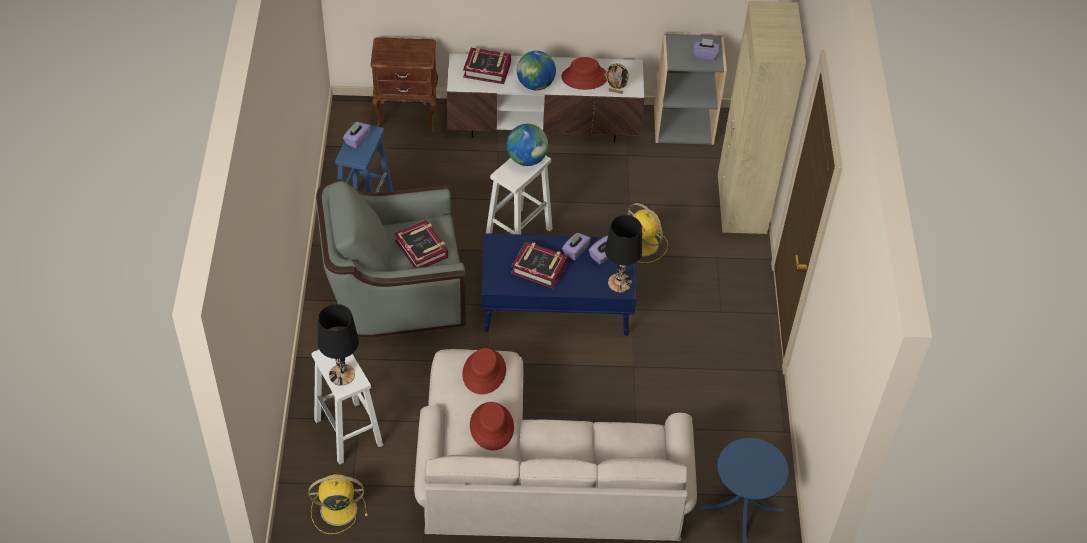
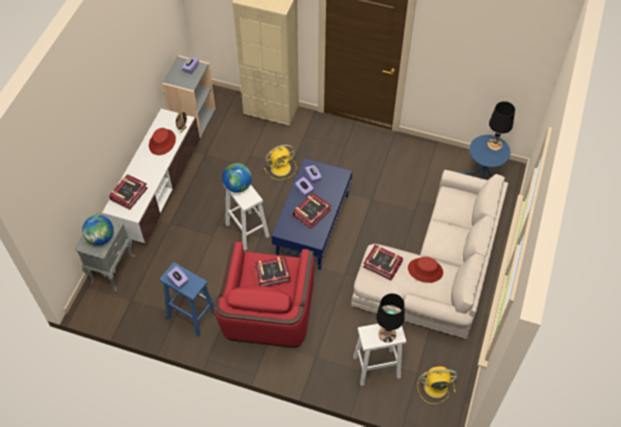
camera: 70 degrees left, 5 degrees up
(336, 510) = (434, 386): yellow fan -> yellow fan turned 75 degrees clockwise
(393, 289) = (267, 314): grey armchair -> red armchair
(407, 116) = (112, 269): brown nightstand -> grey nightstand
(484, 372) = (382, 264): red hat -> book
(535, 85) = (156, 170): globe -> globe (101, 238)
(620, 283) = (337, 175): black table lamp -> black table lamp (495, 144)

